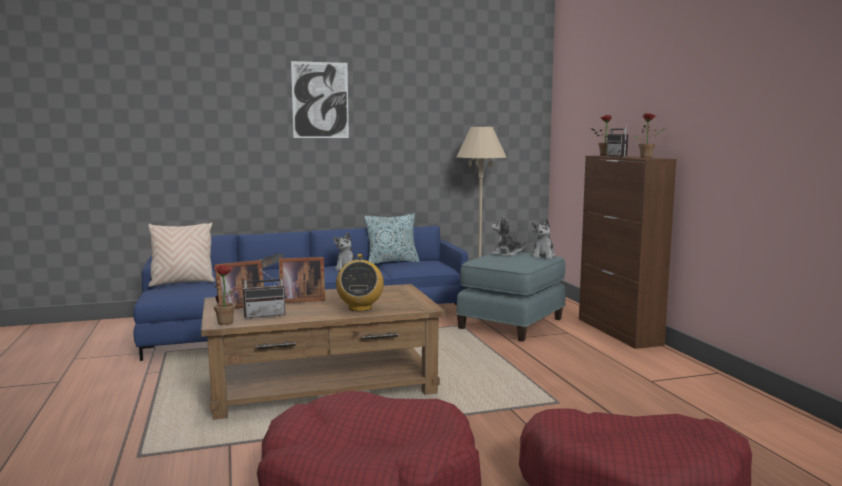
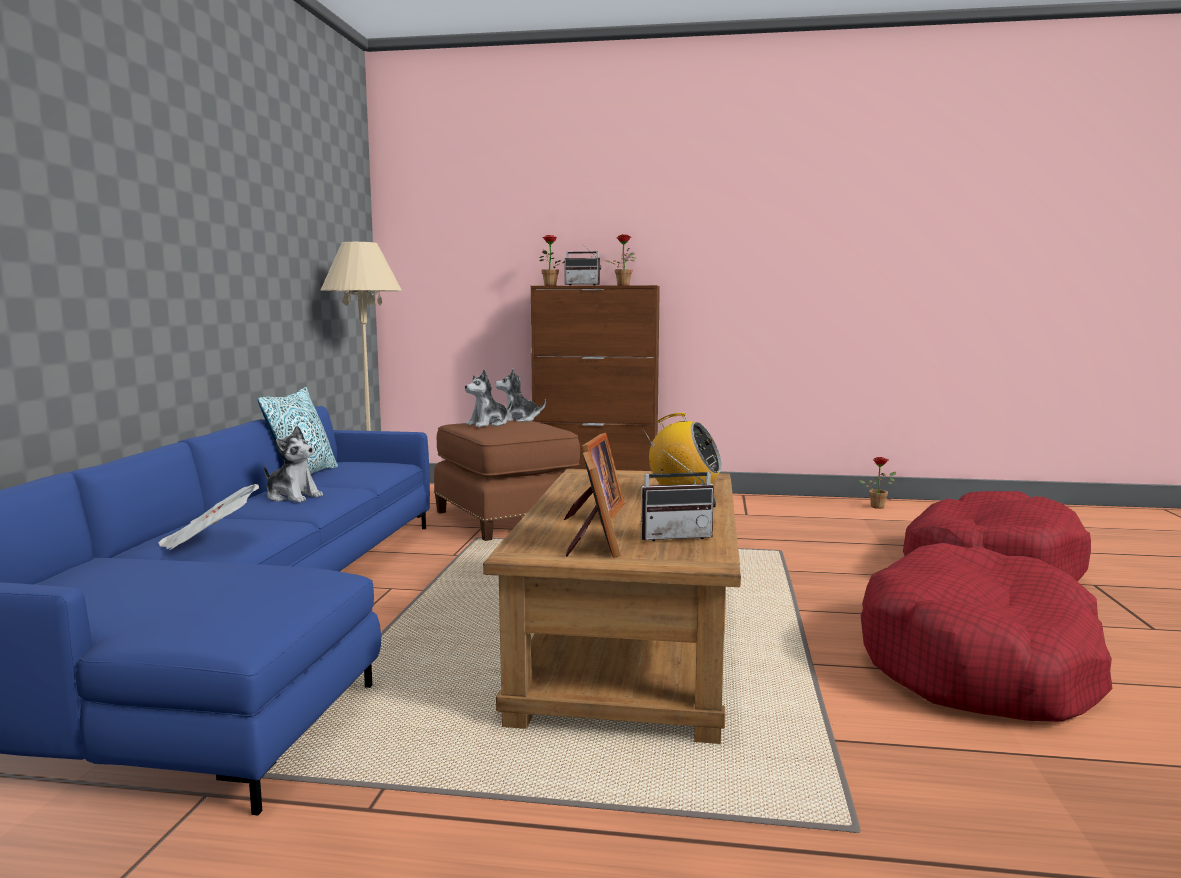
camera: 65 degrees left, 0 degrees up
(182, 283) = (157, 599): beige pillow -> none
(228, 323) = (710, 557): potted plant -> potted plant (878, 506)
(265, 315) = (675, 536): radio -> radio turned 75 degrees clockwise
(320, 100) = (149, 160): picture -> none
(512, 324) = (507, 519): blue ottoman -> brown ottoman
(543, 256) = (518, 420): plush toy -> plush toy turned 135 degrees clockwise

